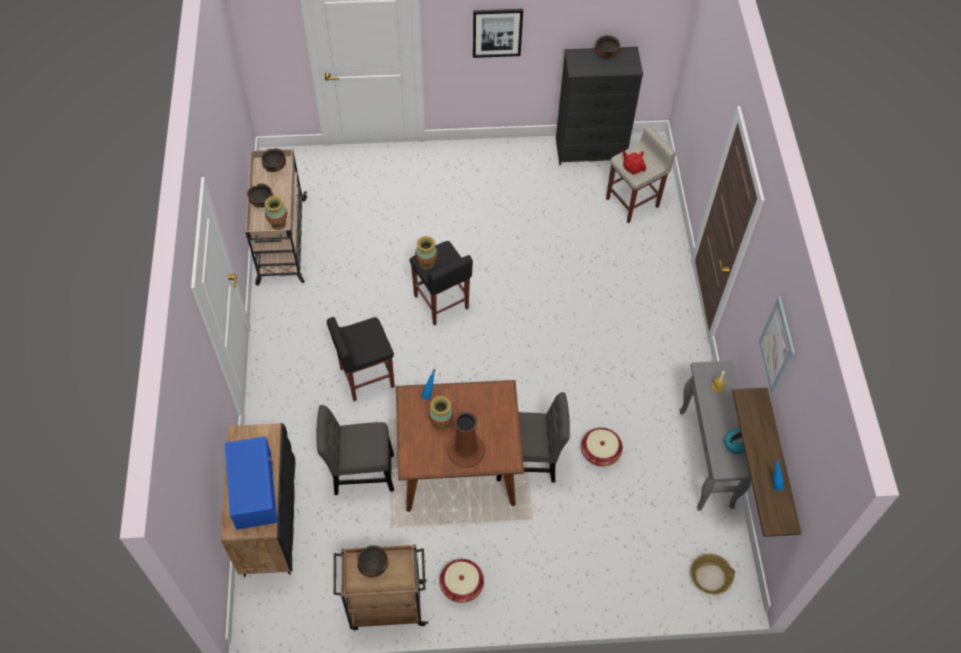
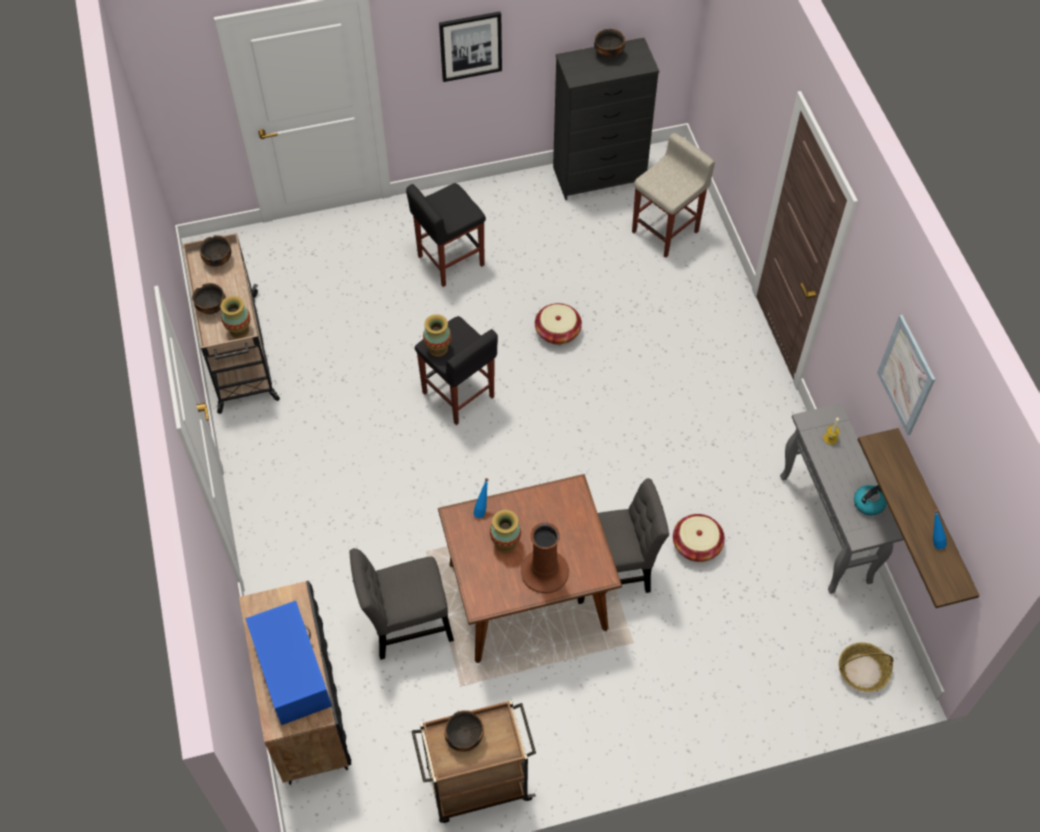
camera: 10 degrees left, 0 degrees up
(366, 377) = (386, 505): black stool -> black stool (450, 261)
(461, 585) = (565, 740): basket -> basket (557, 331)
(632, 168) = (664, 188): red teapot -> none

